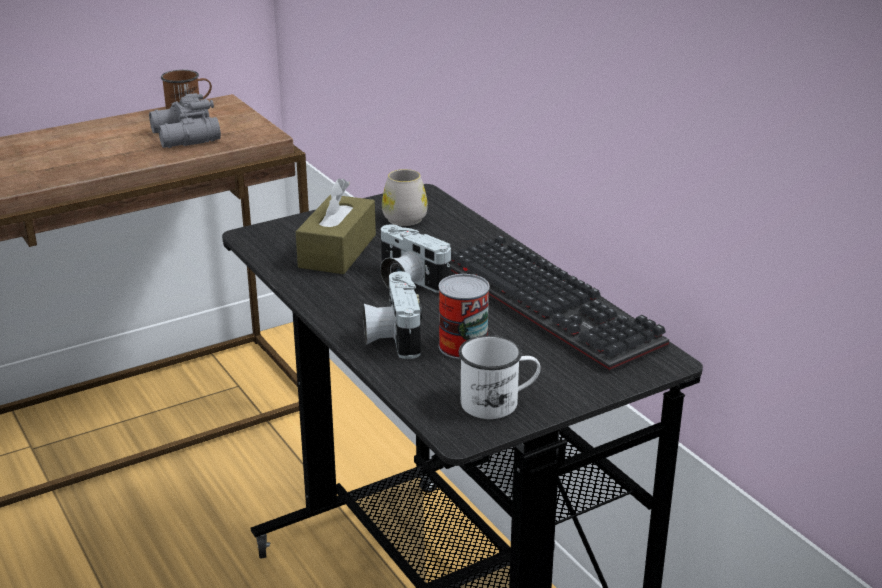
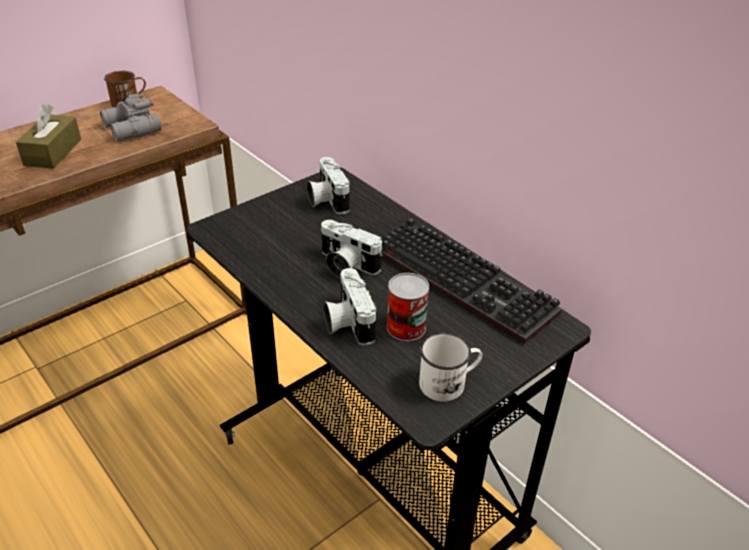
camera: 10 degrees left, 10 degrees up
(337, 251) = (283, 239): brown tissue box -> brown tissue box (53, 152)
(403, 216) = (326, 200): white mug -> camera

